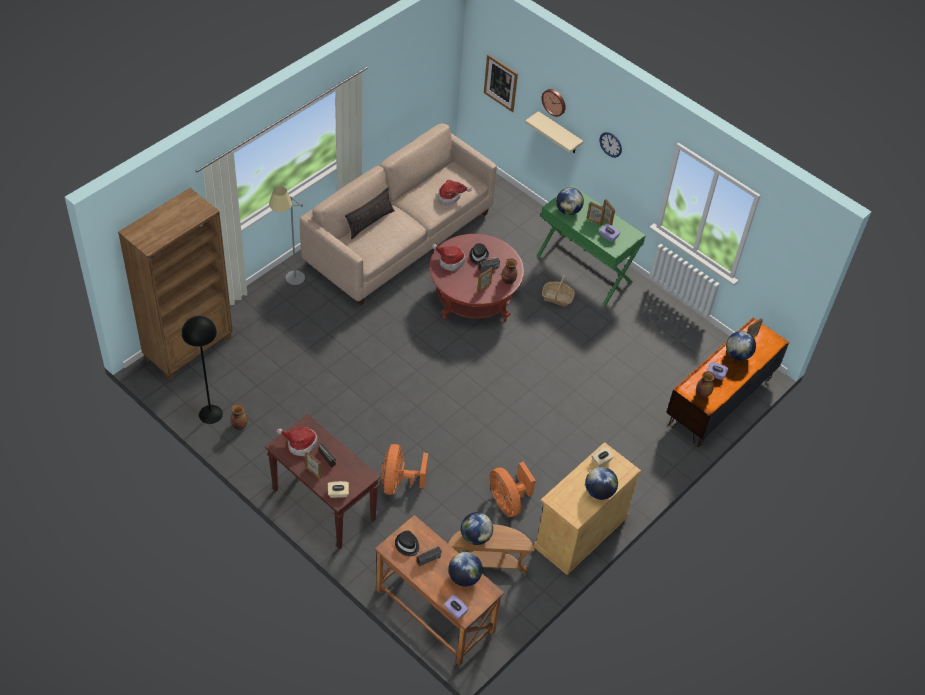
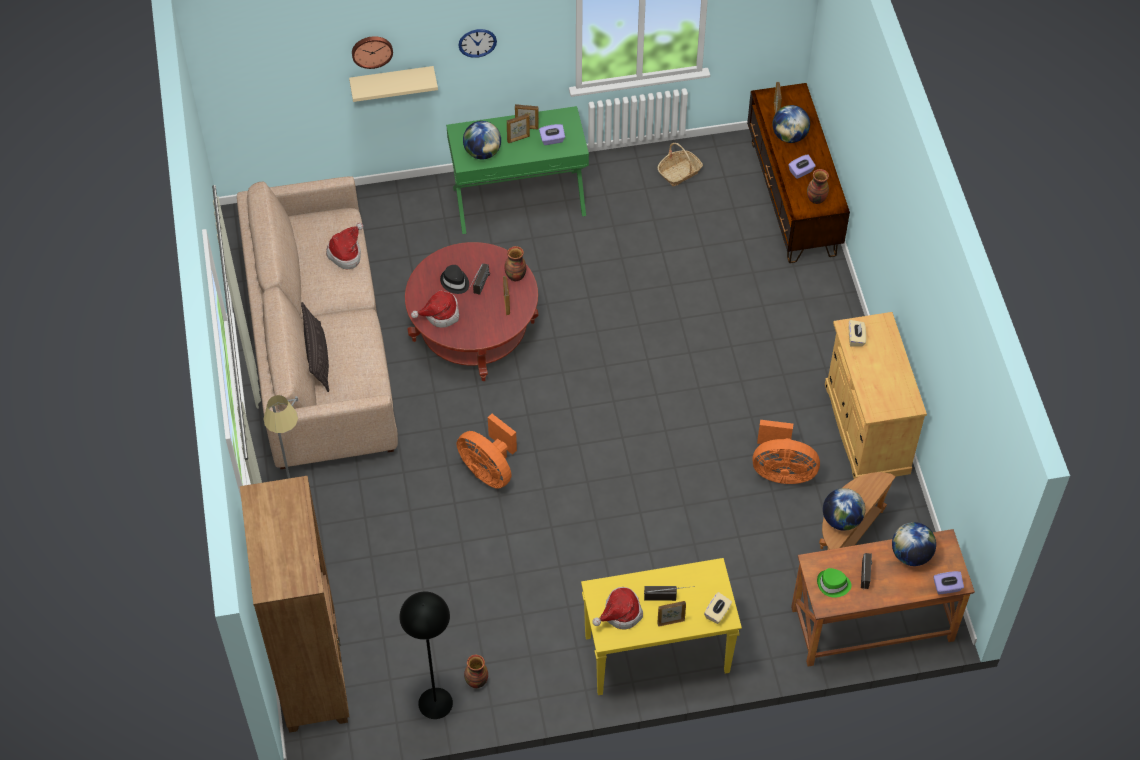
camera: 50 degrees left, 5 degrees up
(323, 505) = (655, 655): brown console table -> yellow console table
(398, 482) = (680, 561): orange fan -> orange fan (489, 470)
(407, 545) = (833, 584): black hat -> green hat
(501, 82) = (274, 83): picture -> none
(557, 297) = (539, 252): basket -> basket (679, 172)
(599, 492) = (893, 365): globe -> none

